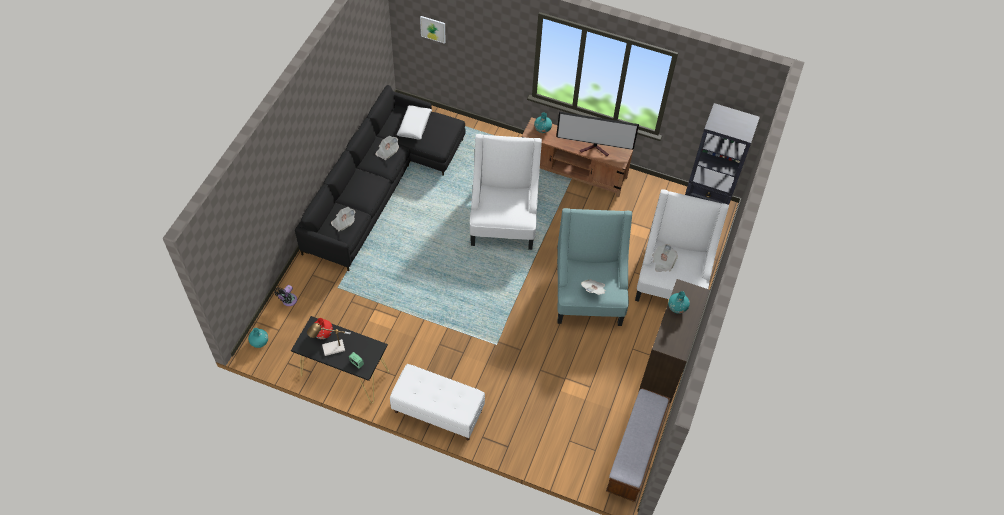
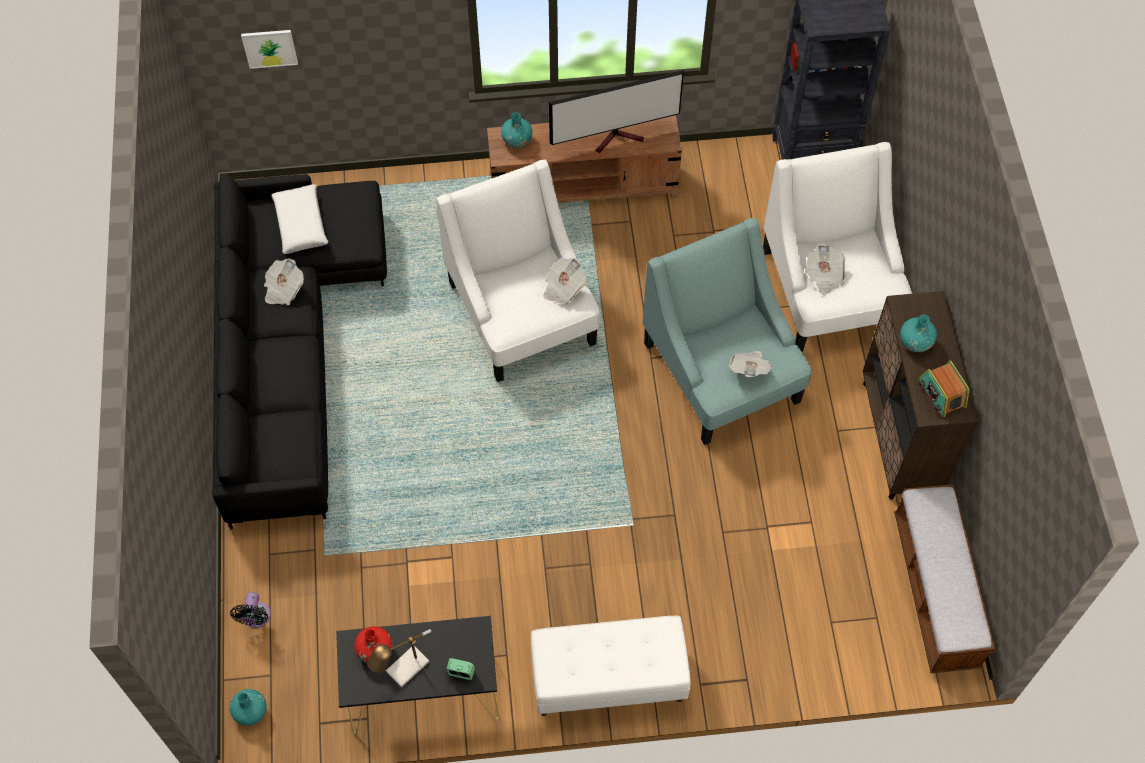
camera: 25 degrees left, 5 degrees up
(343, 223) = (284, 444): newspaper -> newspaper (563, 288)
(675, 339) = (941, 394): none -> radio

